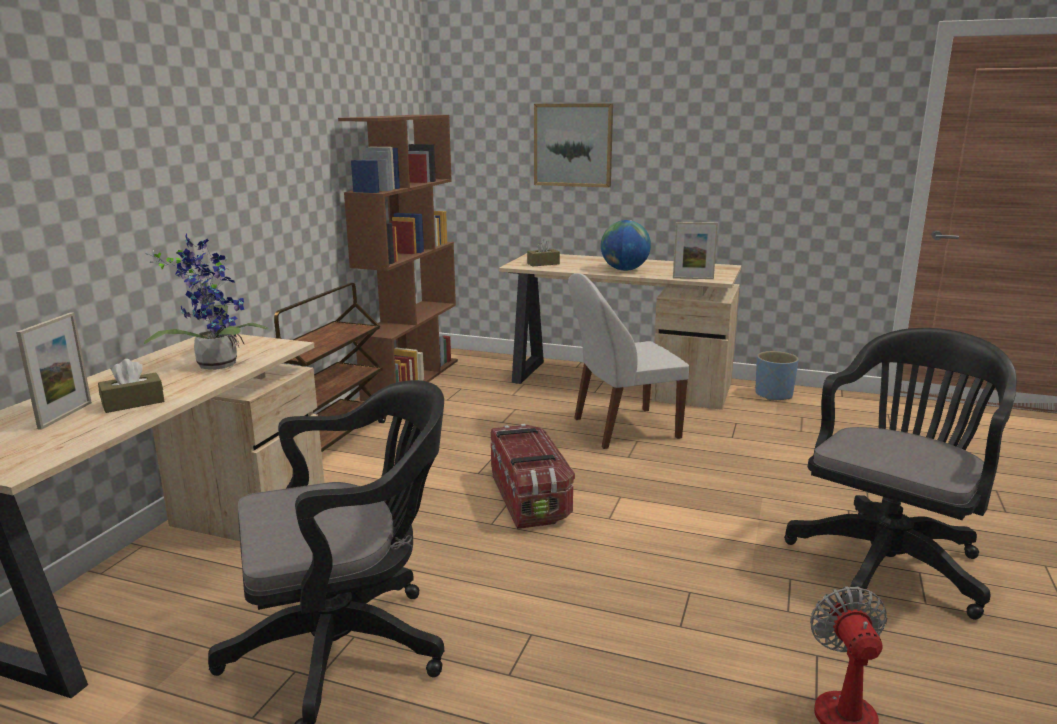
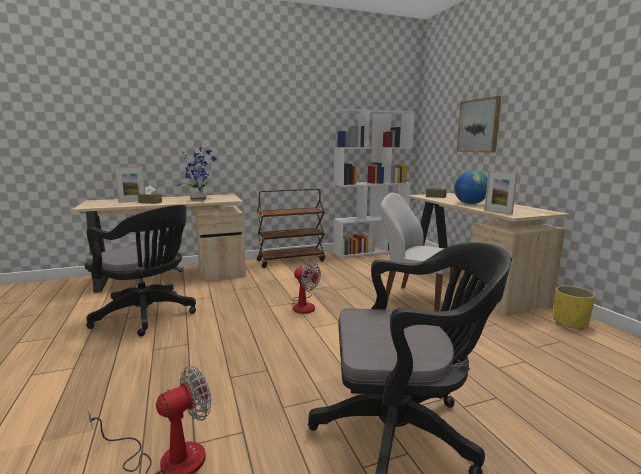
camera: 50 degrees right, 5 degrees down
(411, 379) = (370, 251): brown bookcase -> white bookcase
(529, 498) = (304, 305): storage box -> fan
(773, 395) = (569, 323): blue planter -> yellow planter

